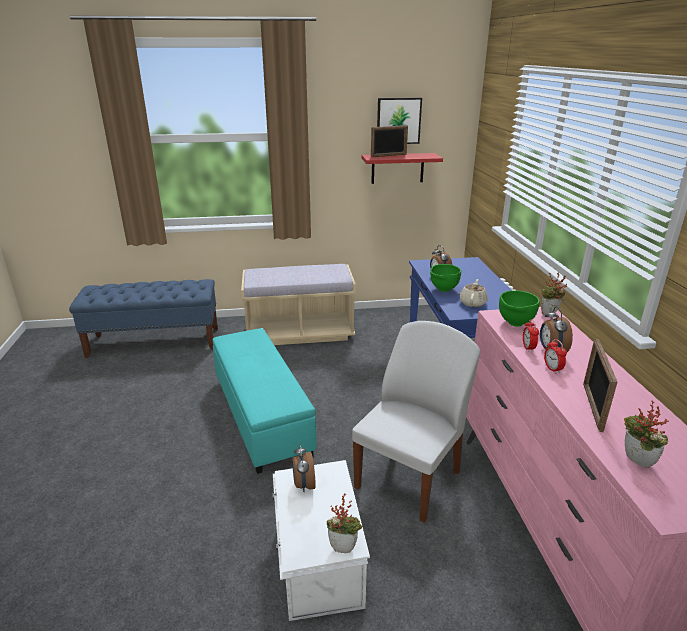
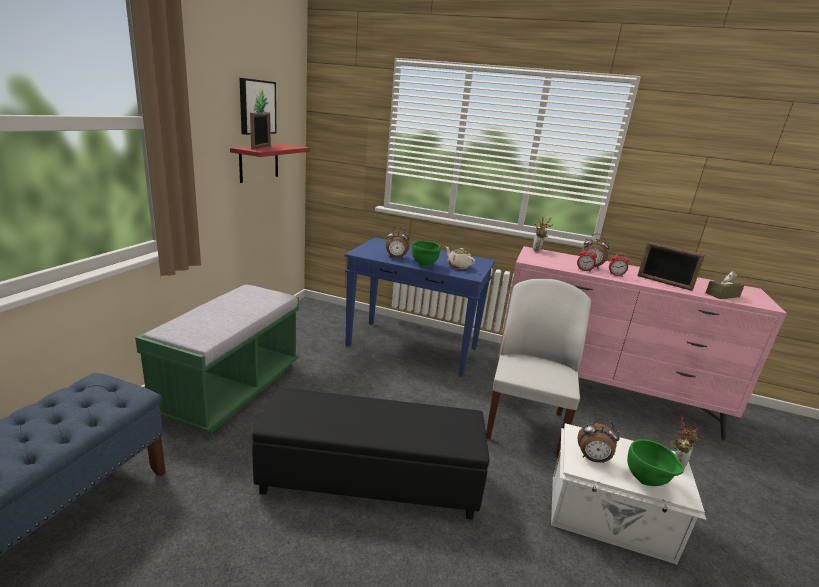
camera: 65 degrees left, 5 degrees down
(260, 416) = (370, 480): turquoise ottoman -> black ottoman
(300, 333) = (230, 389): beige bench -> green bench
(410, 478) = (525, 424): white chair -> white chair turned 45 degrees clockwise
(514, 324) = (546, 261): green bowl -> green bowl (647, 482)
(634, 462) = (722, 295): potted plant -> brown tissue box

